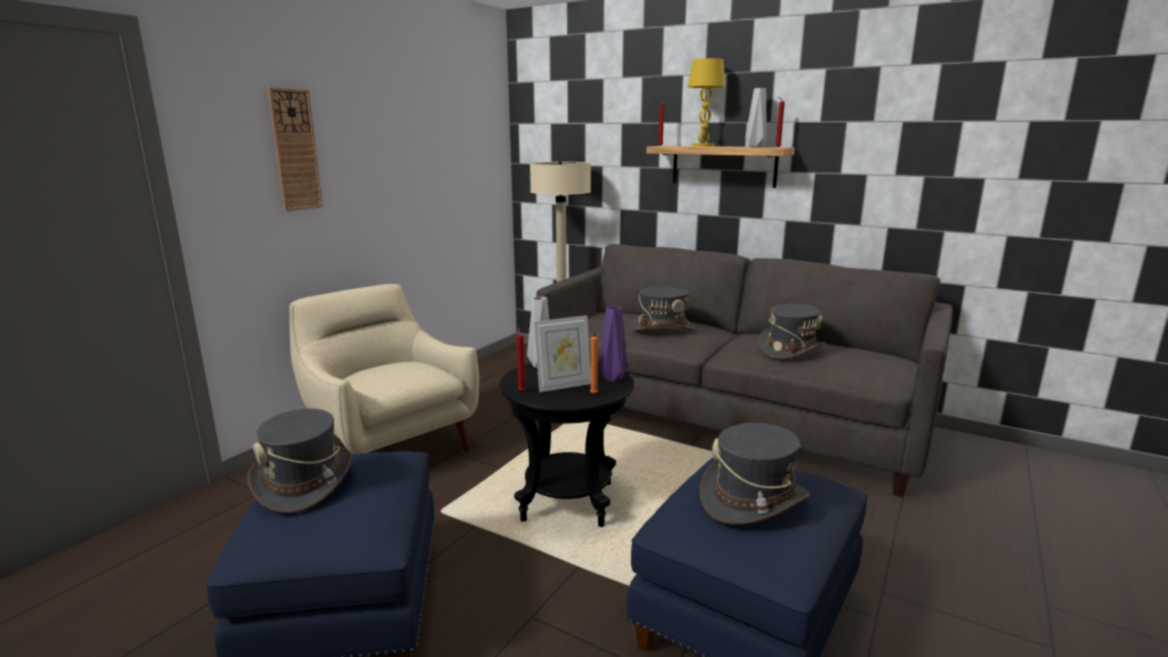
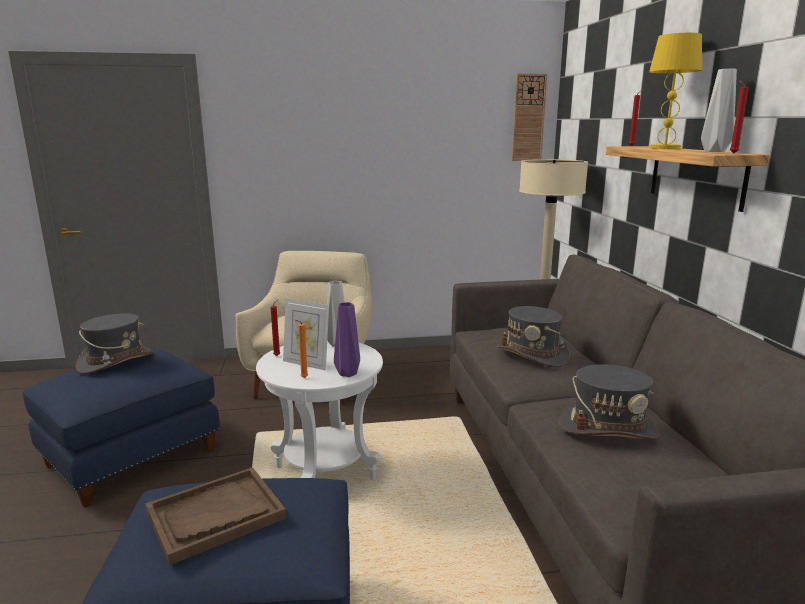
camera: 50 degrees right, 0 degrees up
(295, 150) = (301, 141): wall clock -> wall clock (528, 118)
(567, 502) = (325, 473): black side table -> white side table
(753, 500) = (215, 516): grey hat -> brown tray

